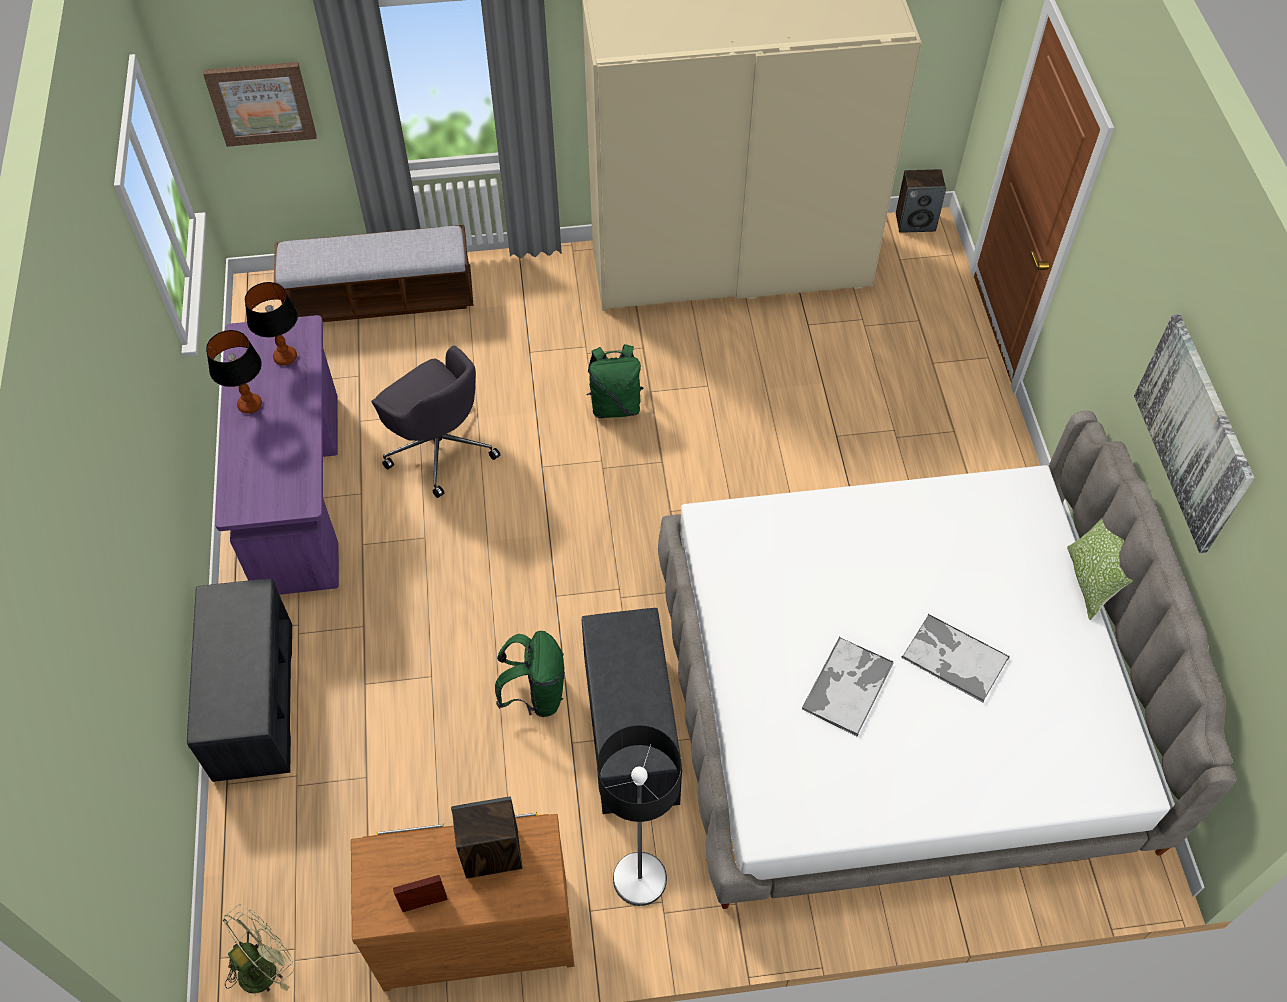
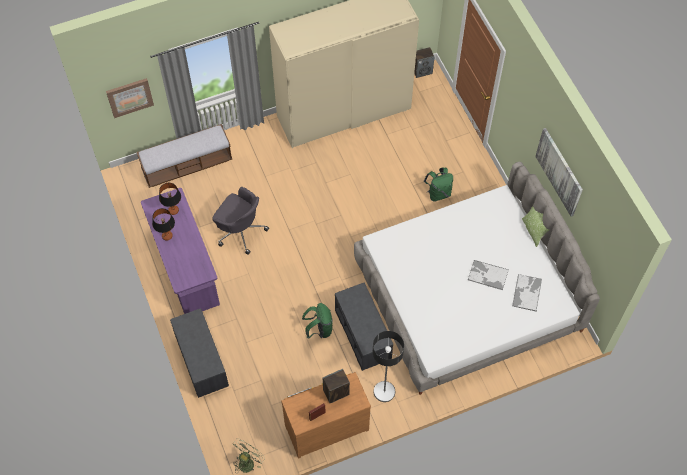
camera: 15 degrees left, 5 degrees up
(615, 405) = (312, 193): green backpack -> green backpack (438, 193)
(848, 685) = (449, 296): tray -> tray (527, 292)

